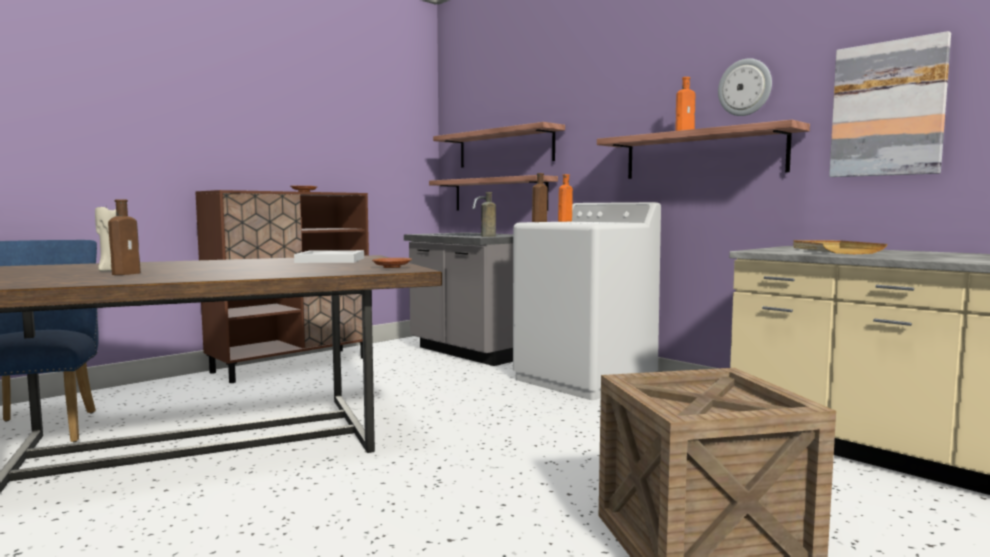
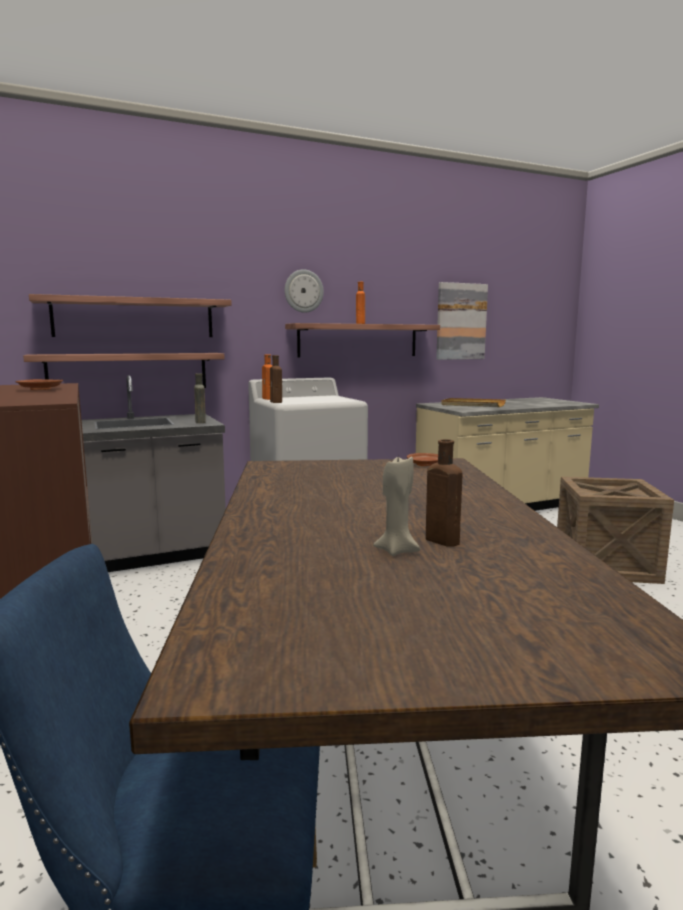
camera: 70 degrees left, 5 degrees up
(331, 260) = (313, 474): white tray -> none
(745, 87) = (386, 295): wall clock -> wall clock (303, 291)

